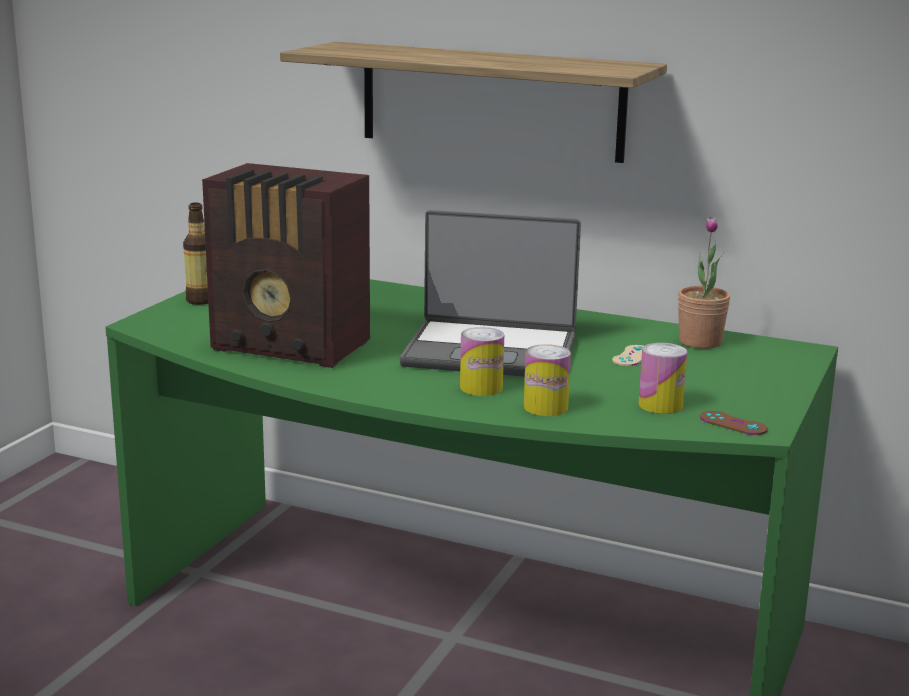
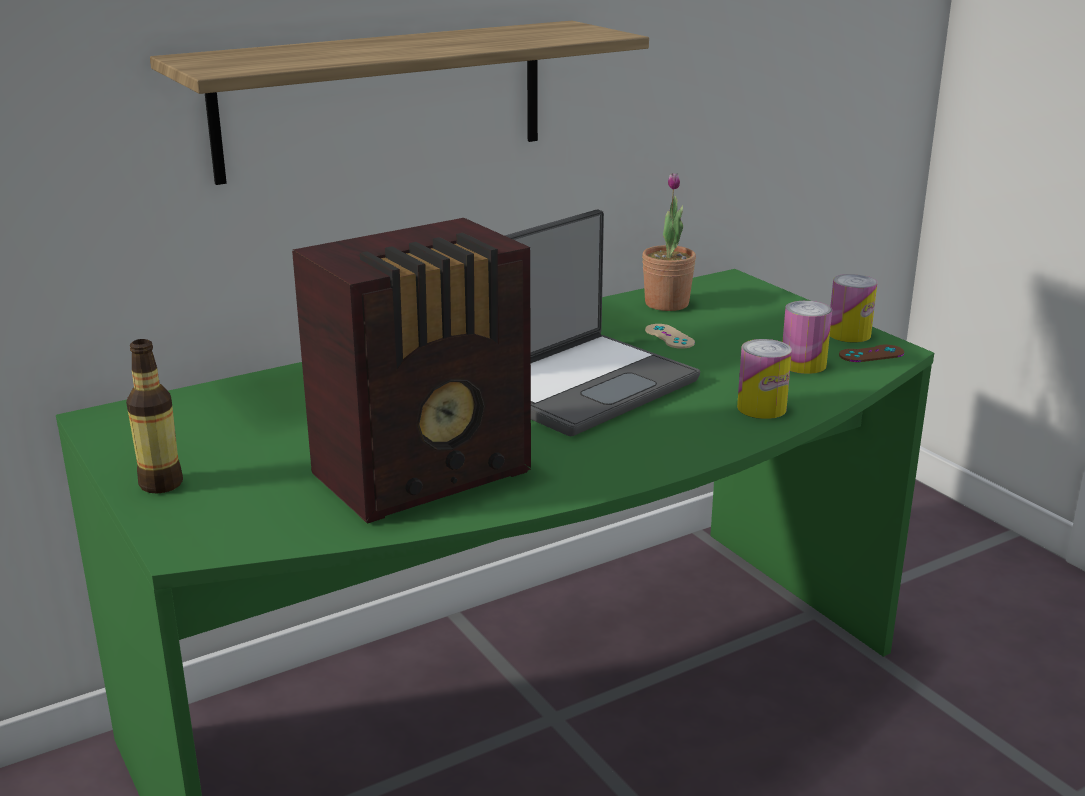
camera: 55 degrees left, 5 degrees up
(481, 388) = (678, 419): can -> can (849, 334)

